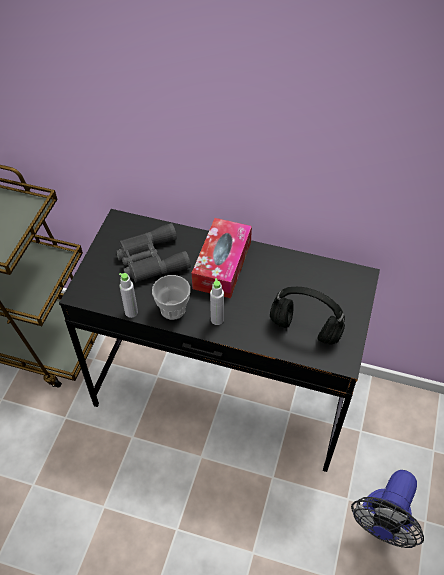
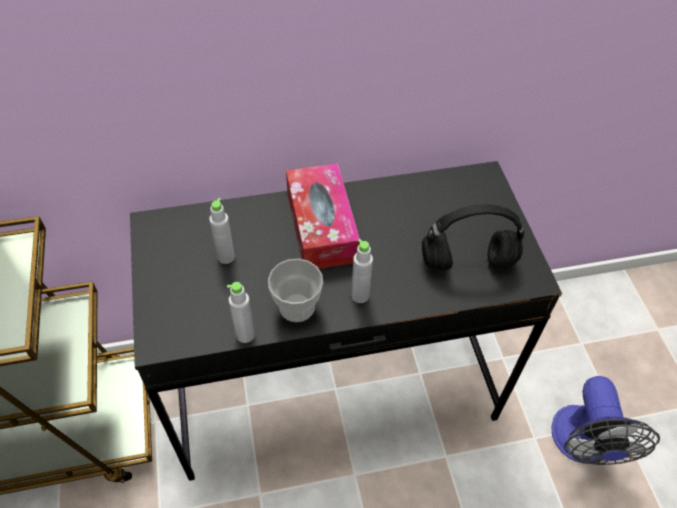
camera: 30 degrees left, 0 degrees up
(150, 259) = (226, 257): grey binoculars -> grey bottle

